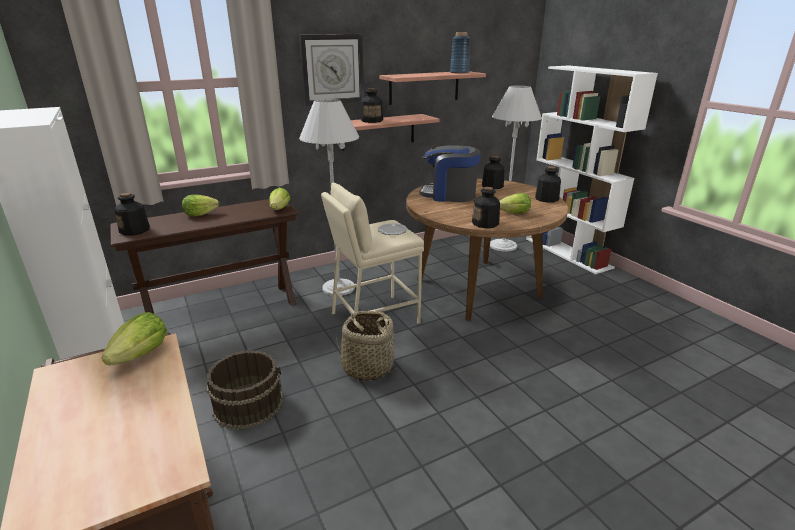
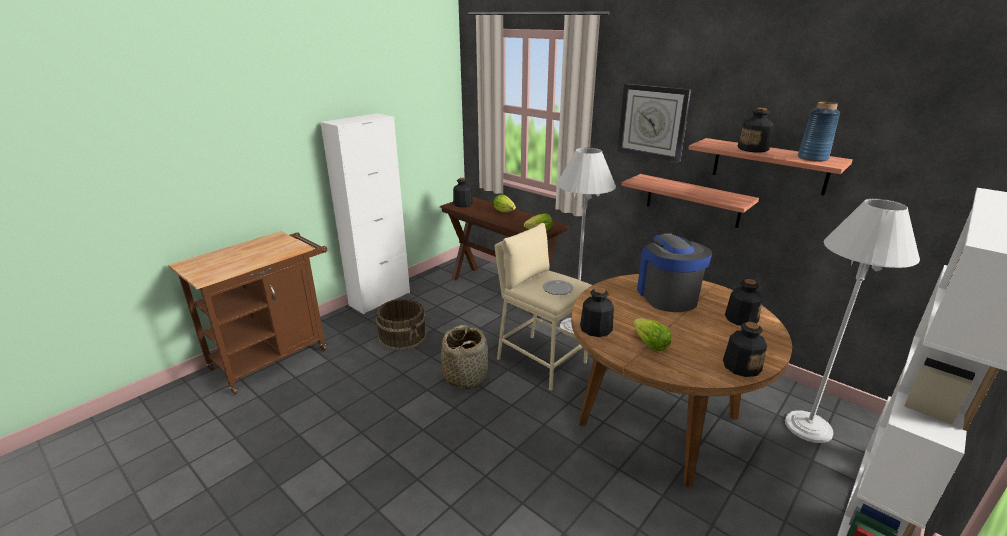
camera: 70 degrees right, 0 degrees up
(142, 355) = (291, 246): lettuce -> none
(372, 120) = (672, 185): bottle -> bottle (753, 149)

